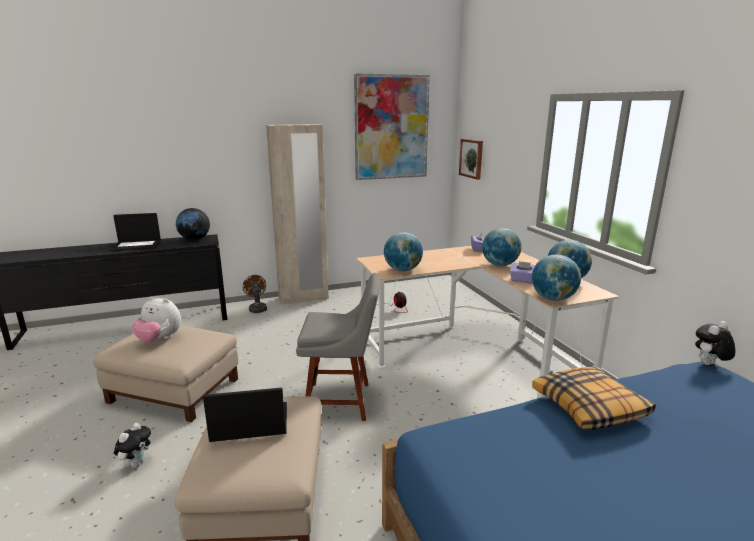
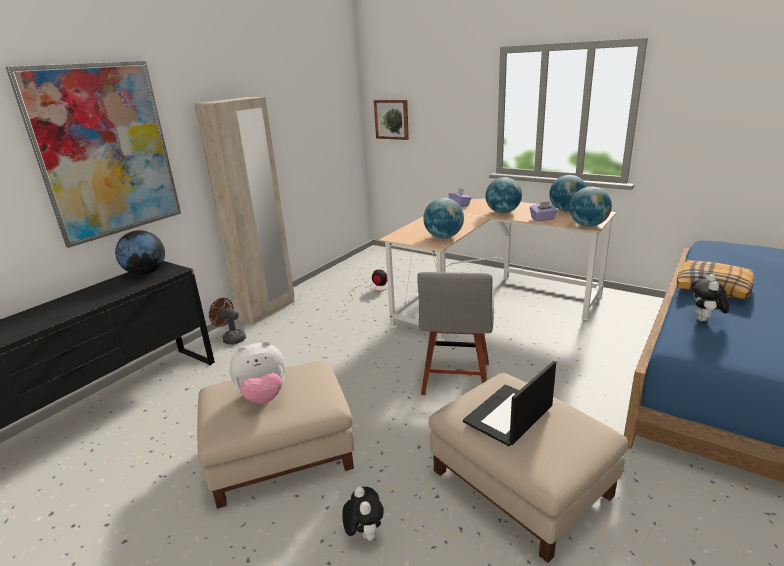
camera: 35 degrees left, 5 degrees up
(137, 245) = (75, 303): laptop -> none
(342, 401) = (456, 380): grey chair -> grey chair turned 135 degrees clockwise
(391, 127) = (312, 94): picture -> picture (105, 151)
(709, 365) = (707, 241): plush toy -> plush toy (705, 320)

